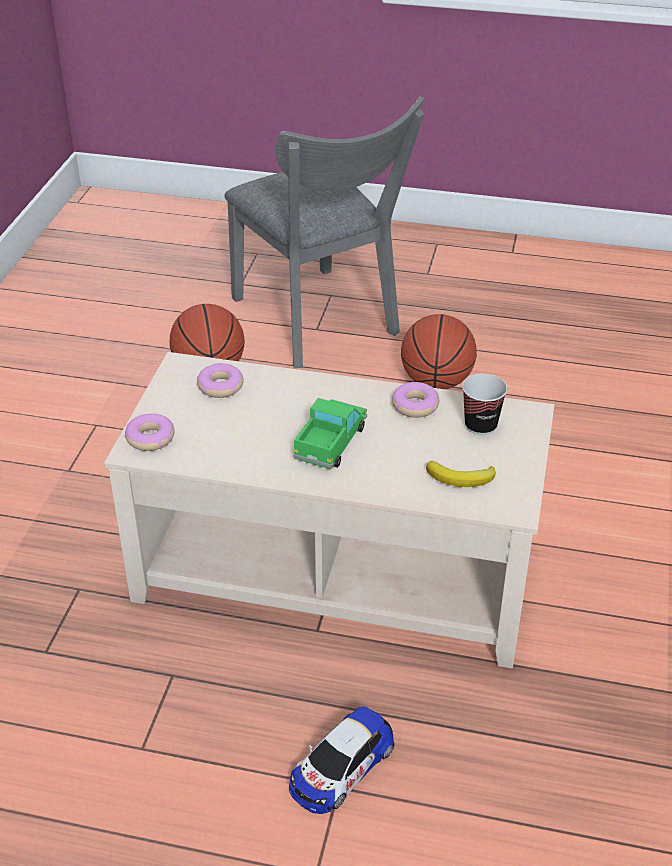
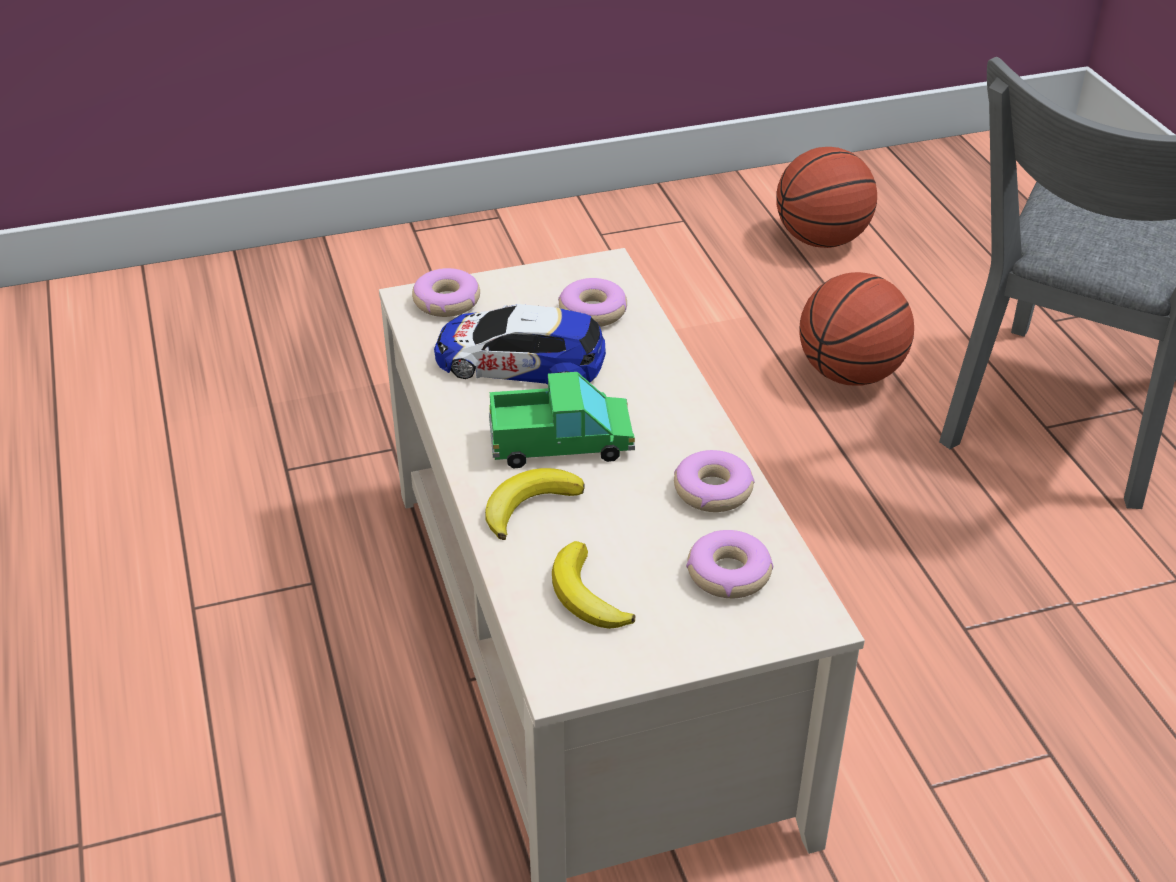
camera: 60 degrees right, 0 degrees up
(341, 767) = (256, 801): toy car -> toy car (519, 361)
(374, 473) = (529, 506): none -> banana
(436, 382) = (1073, 595): basketball -> basketball (821, 240)
(480, 425) = (728, 573): cup -> donut

